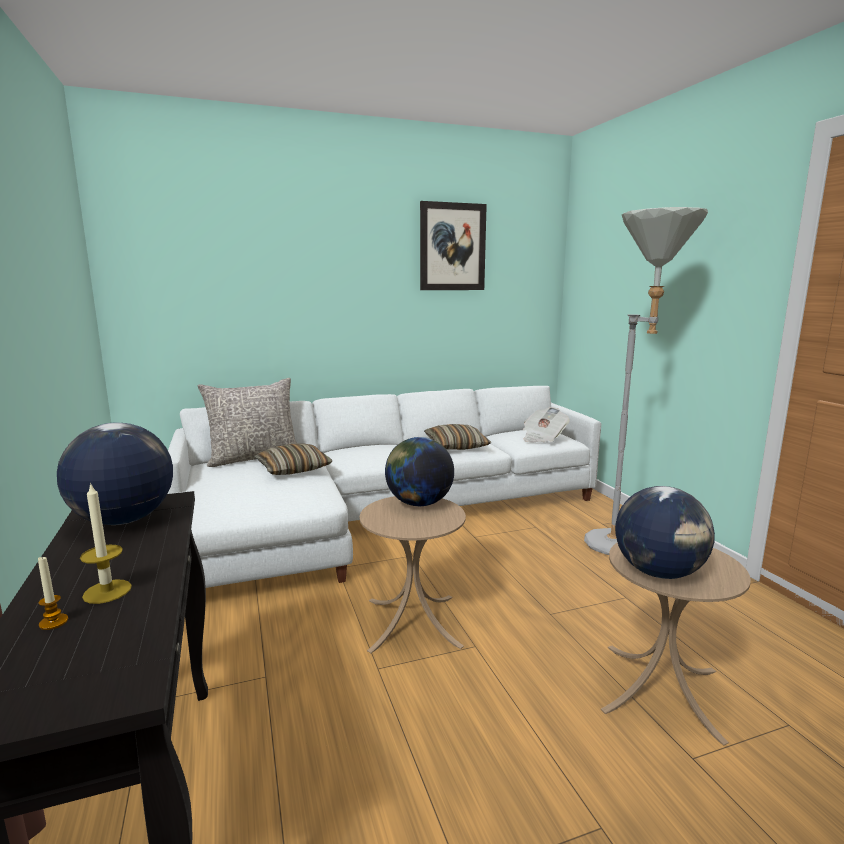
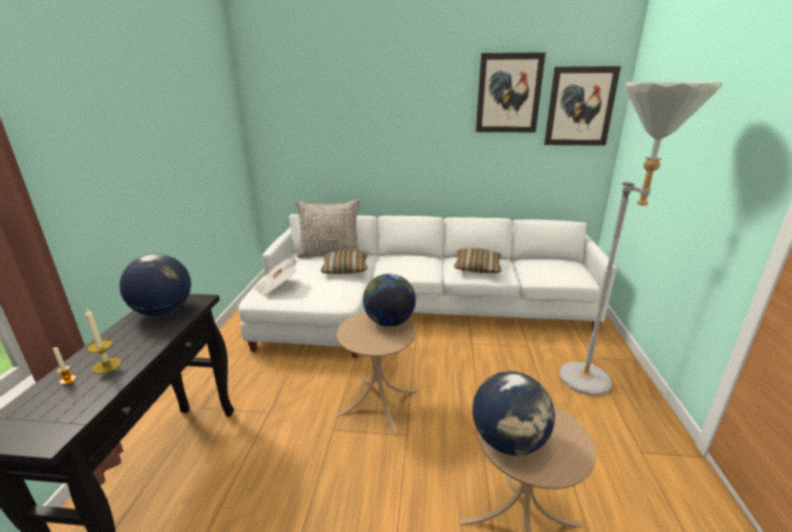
camera: 25 degrees right, 10 degrees up
(523, 262) = (580, 107): none -> picture
(542, 438) = (559, 271): newspaper -> newspaper (277, 287)

